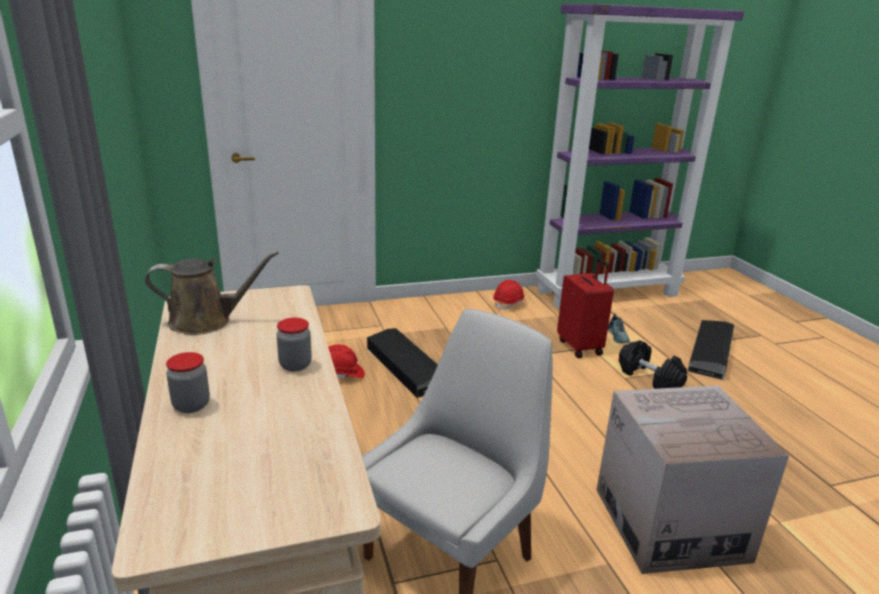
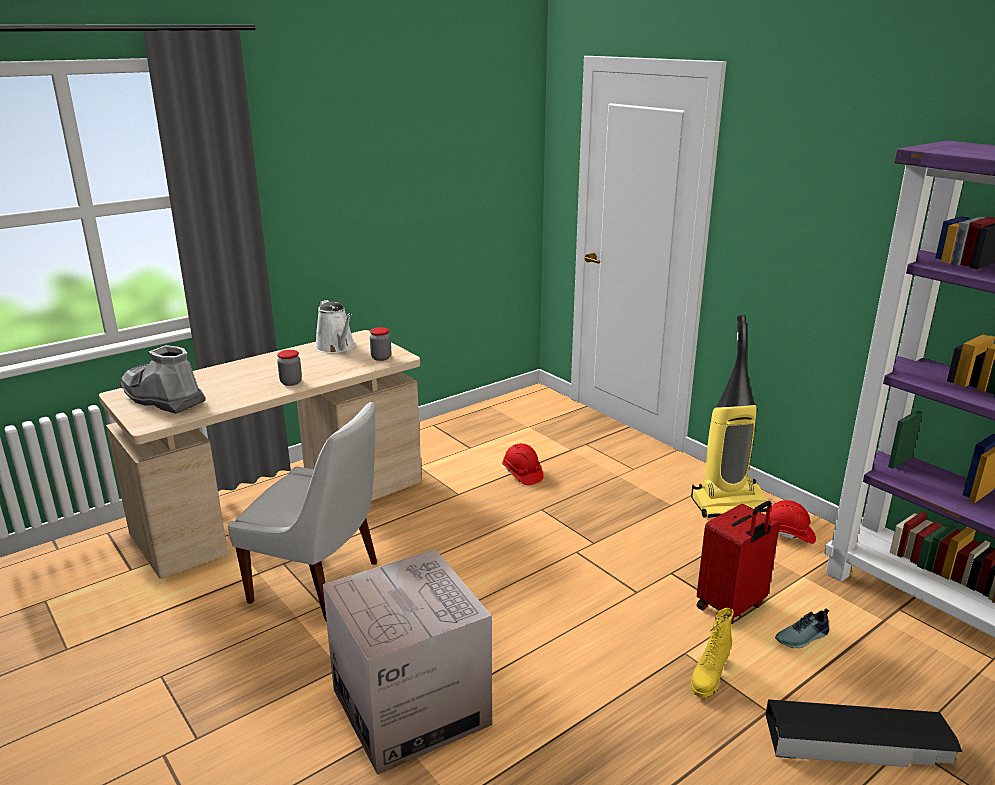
camera: 70 degrees right, 0 degrees up
(191, 405) = (233, 370): jar -> jar (381, 358)
(206, 321) = (336, 347): brown watering can -> white watering can
(239, 485) = (162, 399): none -> grey boot
(405, 367) = (565, 501): black storage box -> none
(461, 308) = (729, 504): none -> vacuum cleaner
(650, 377) = (709, 676): black dumbbell -> yellow boot

